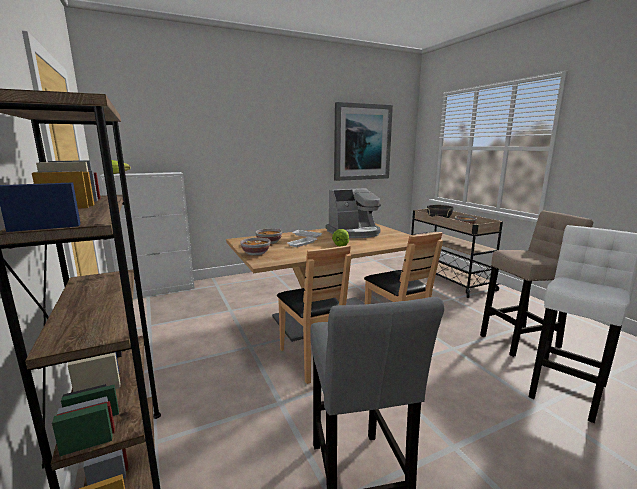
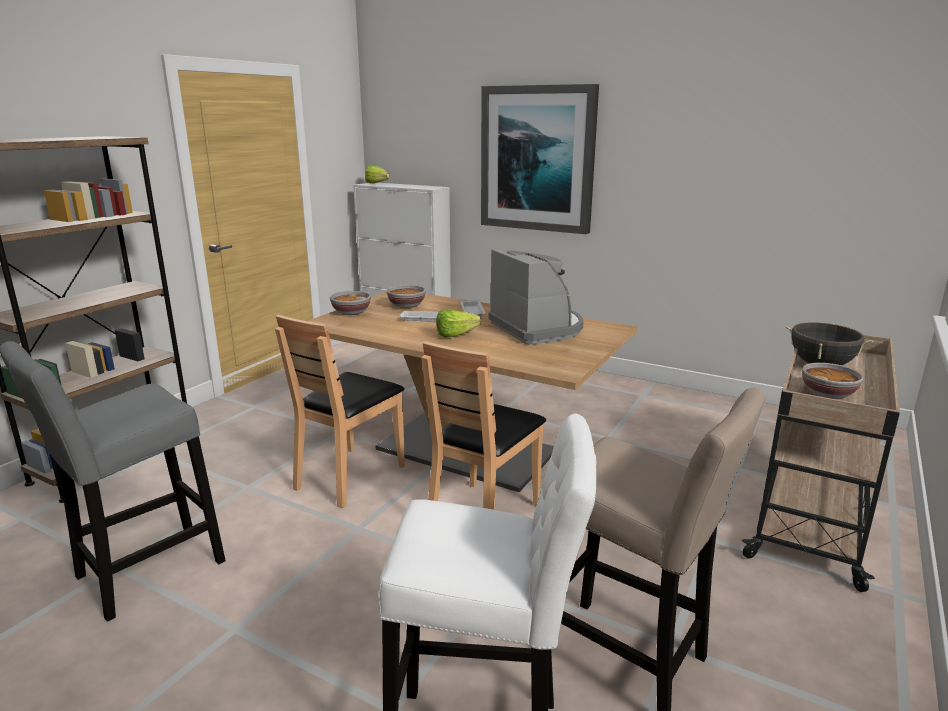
camera: 55 degrees right, 5 degrees up
(354, 233) = (537, 328): coffee machine -> coffee machine turned 150 degrees counterclockwise
(362, 142) = (786, 152): picture -> picture (537, 159)

